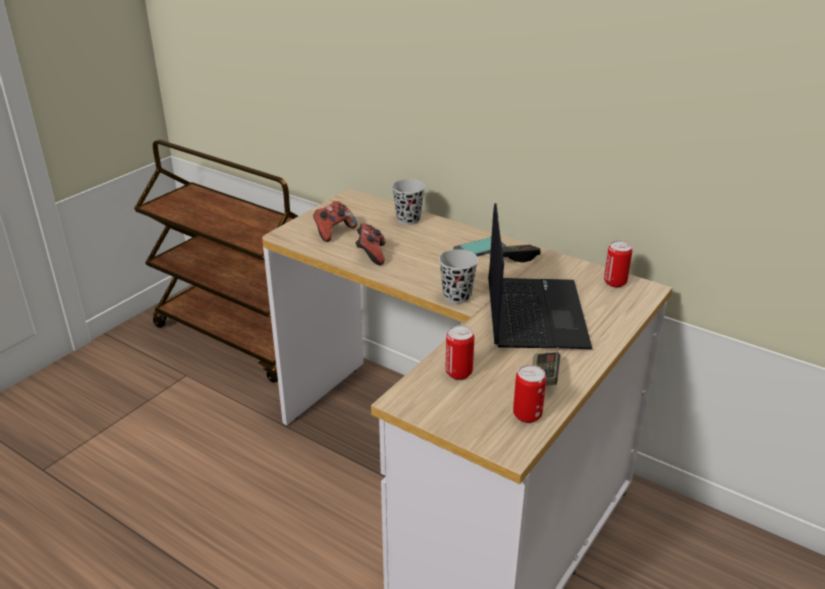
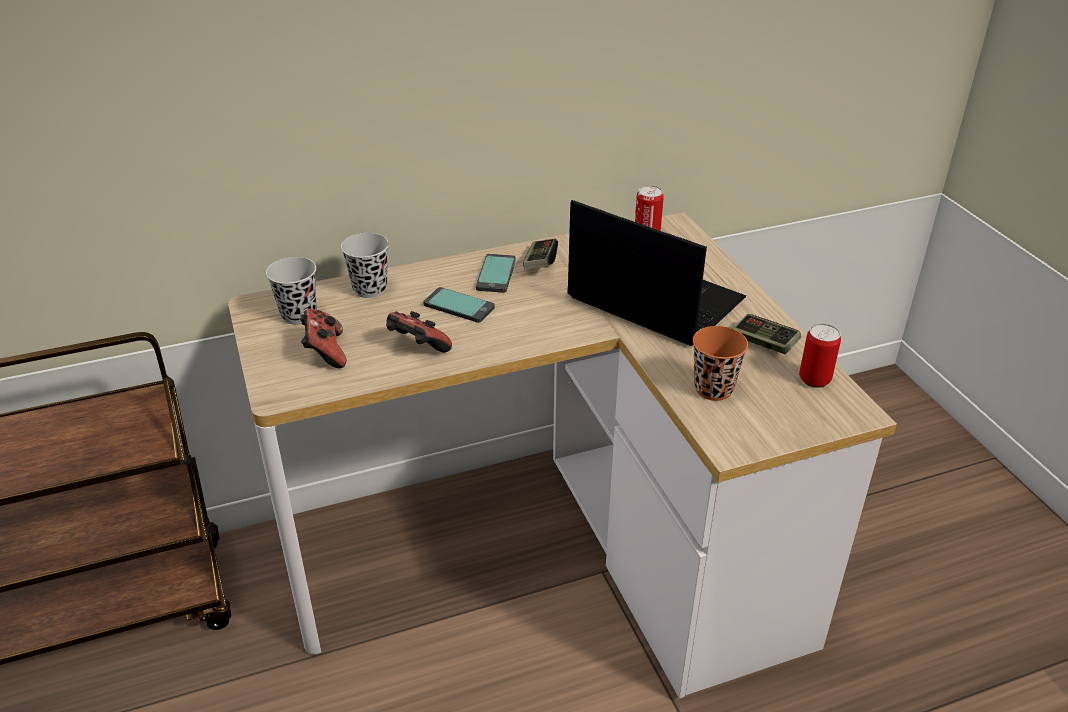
camera: 55 degrees left, 5 degrees up
(429, 251) = (459, 306): none -> phone
(457, 296) = (572, 329): black cup -> black cup (299, 315)
(459, 373) = (713, 389): can -> orange cup

